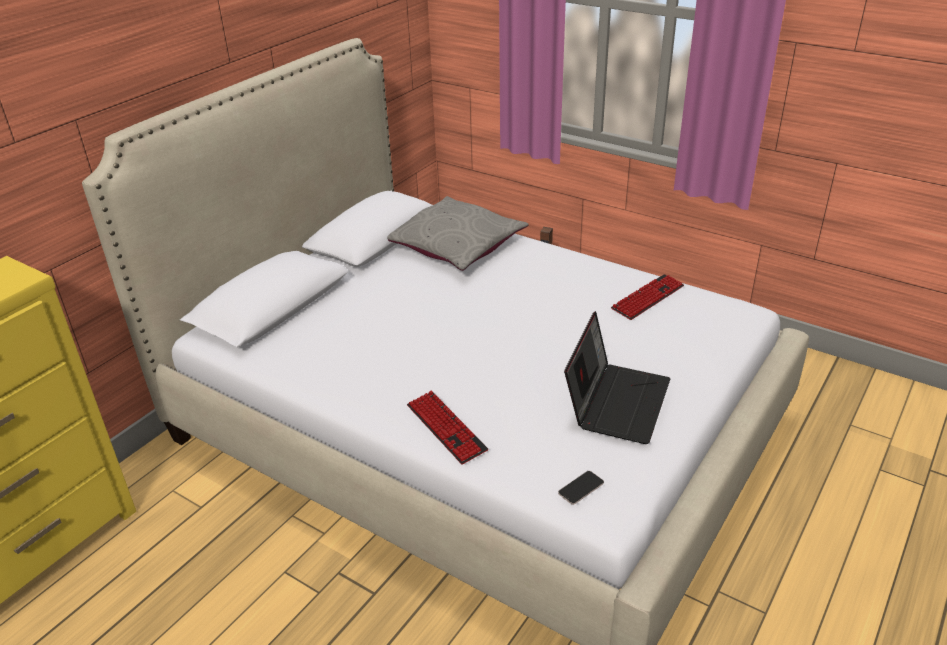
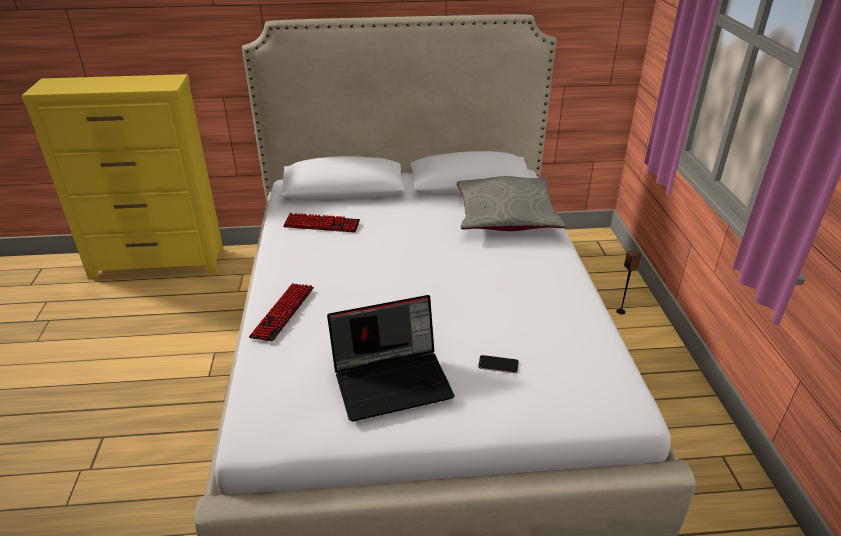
camera: 50 degrees right, 0 degrees up
(581, 488) = (268, 407): phone -> phone (498, 364)
(648, 298) = (567, 337): keyboard -> keyboard (321, 224)

